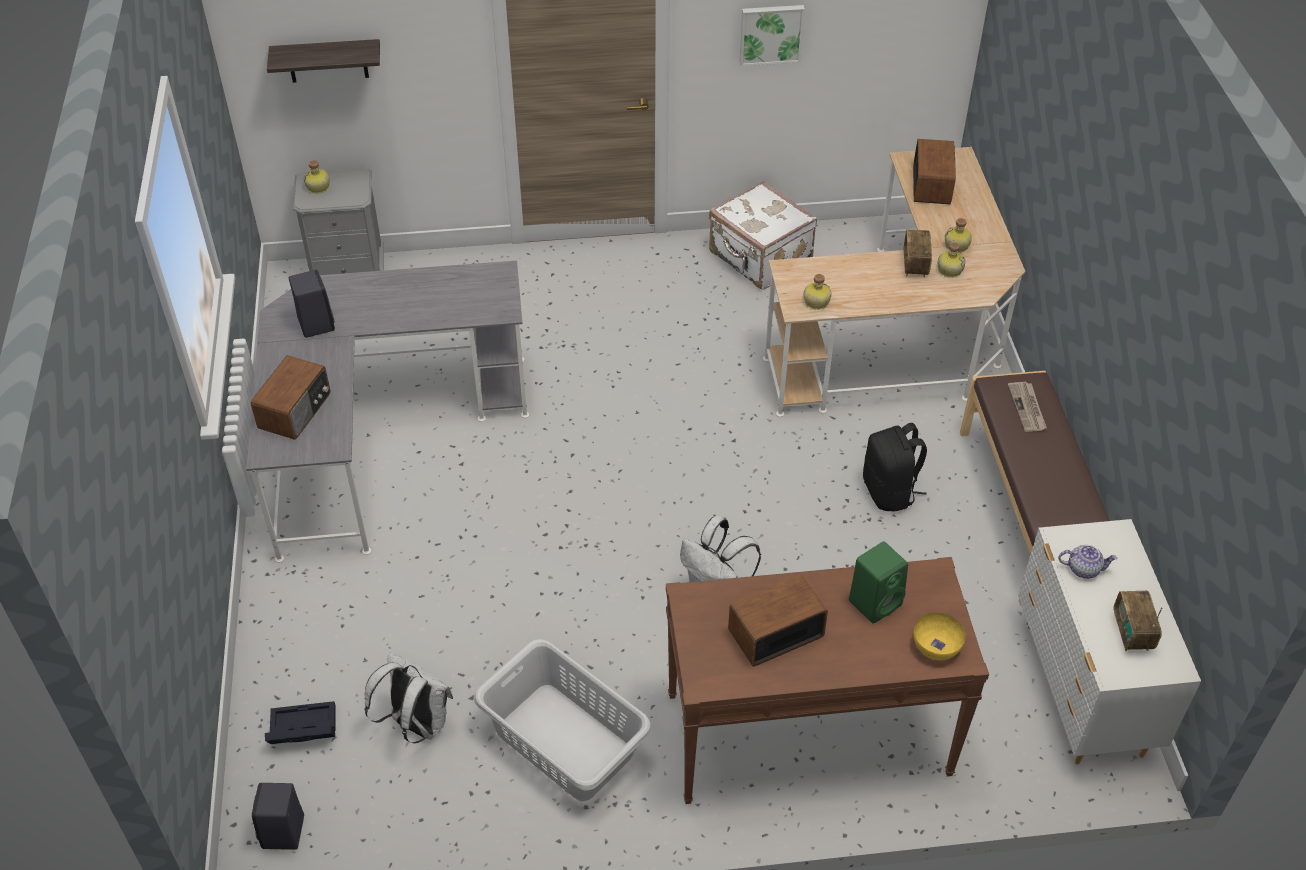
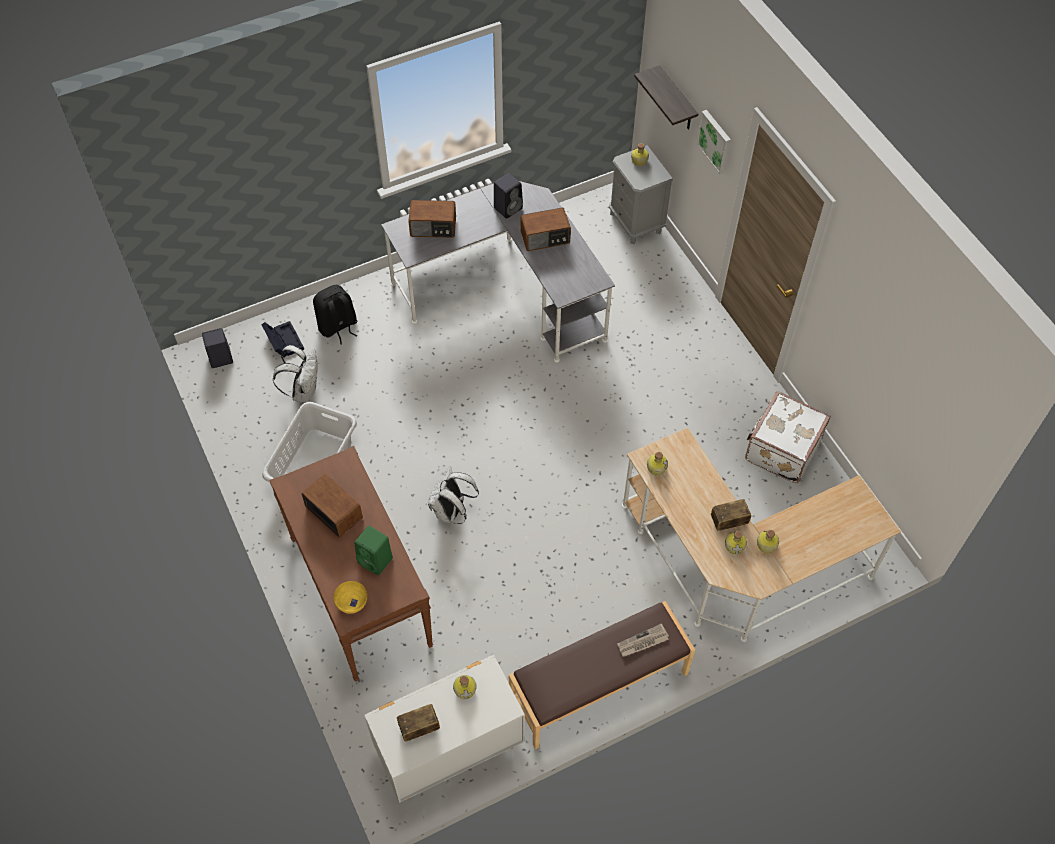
camera: 70 degrees right, 10 degrees up
(771, 33) = (859, 330): picture -> picture (715, 141)
(889, 492) = (580, 593): black backpack -> black backpack (338, 327)
(932, 185) = (833, 513): radio -> radio (545, 238)
(1083, 569) = (465, 689): teapot -> bottle

